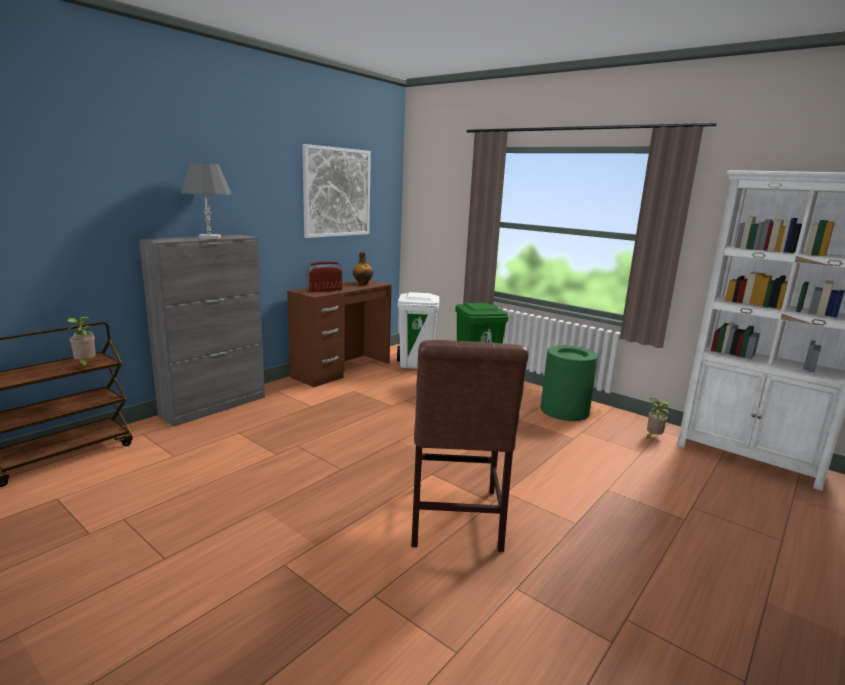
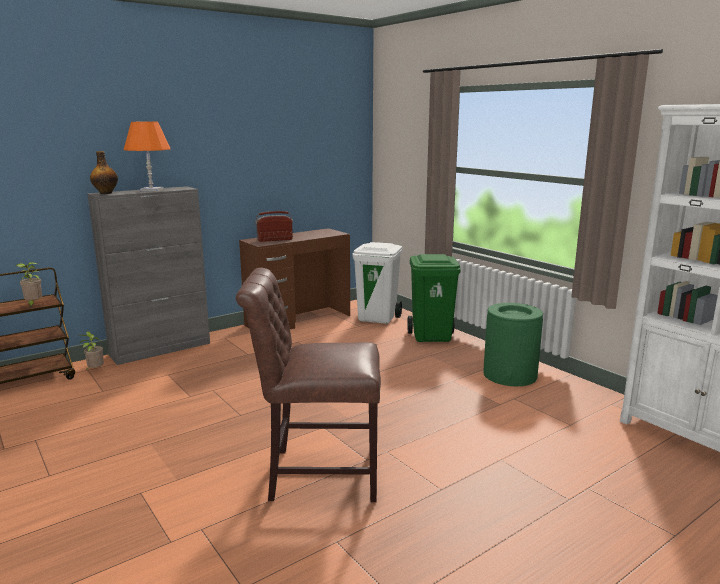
camera: 15 degrees right, 0 degrees up
(209, 237) = (151, 190): grey table lamp -> orange table lamp
(337, 192) = (293, 141): picture -> none
(362, 284) = (320, 233): bottle -> bottle (106, 193)
(454, 521) = (317, 473): brown chair -> brown chair turned 75 degrees clockwise
(652, 437) = (596, 410): potted plant -> potted plant (95, 370)

